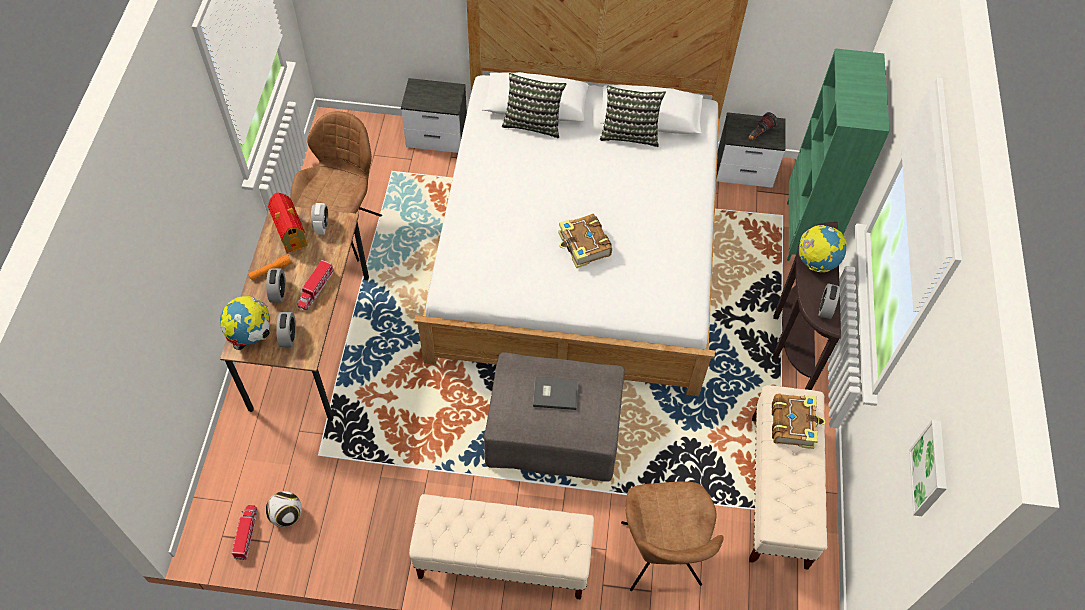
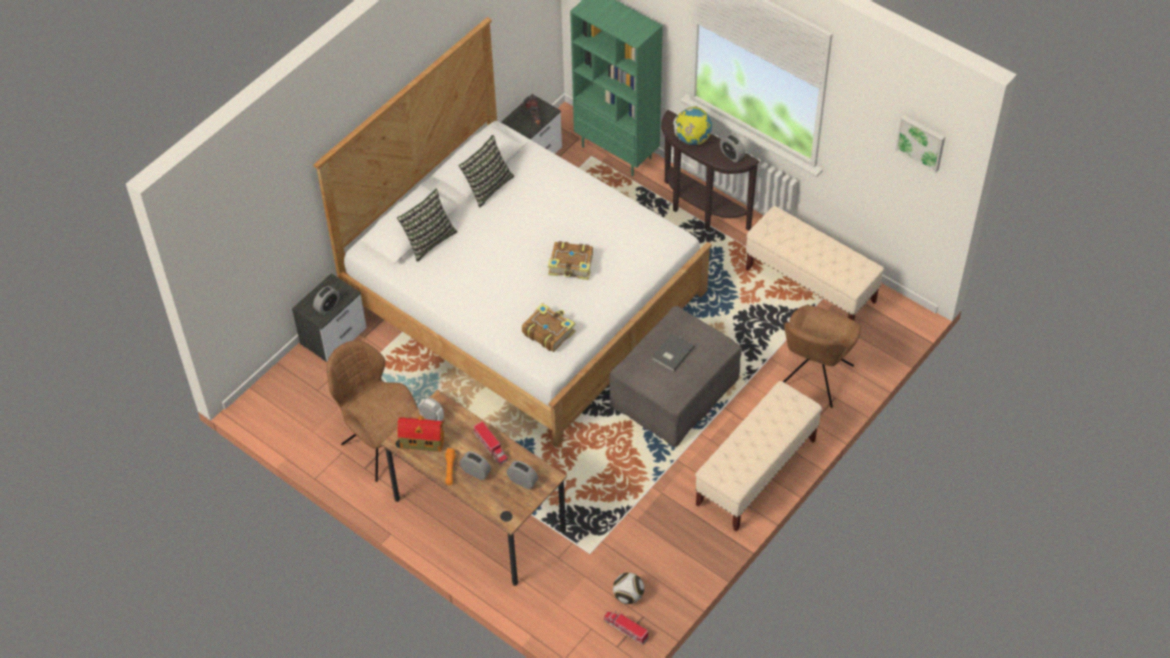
camera: 55 degrees left, 5 degrees down
(250, 334) = (502, 505): globe -> none
(427, 100) = (327, 307): none -> alarm clock
(661, 557) = (814, 379): brown chair -> brown chair turned 90 degrees clockwise
(793, 423) = (787, 233): book -> book (548, 332)

